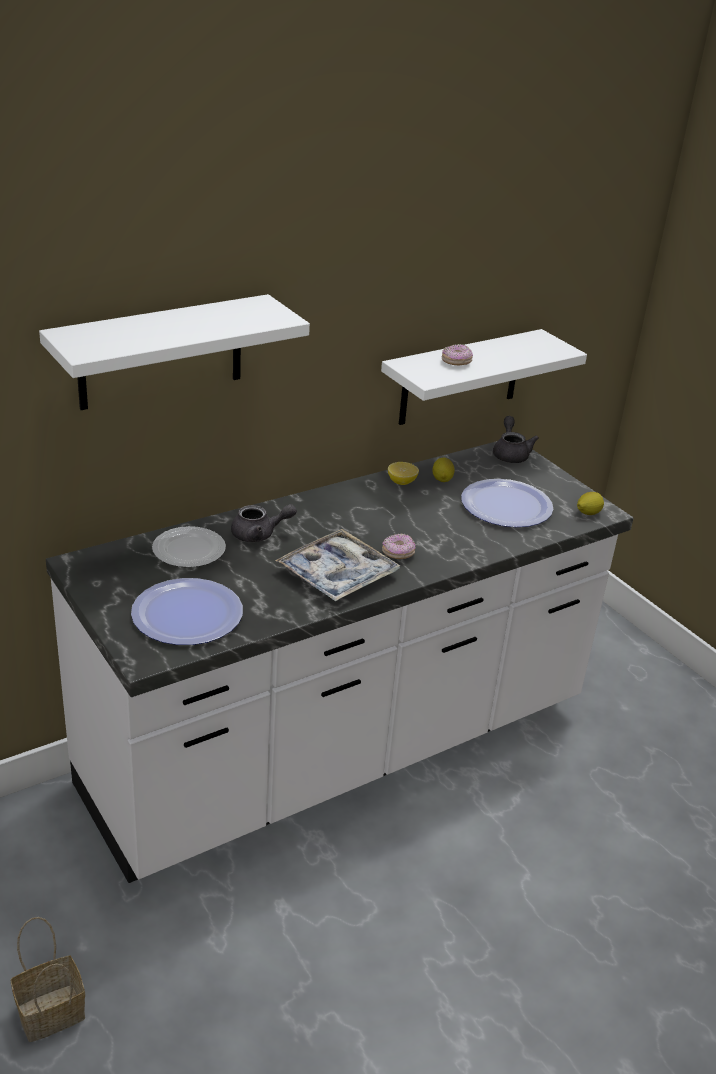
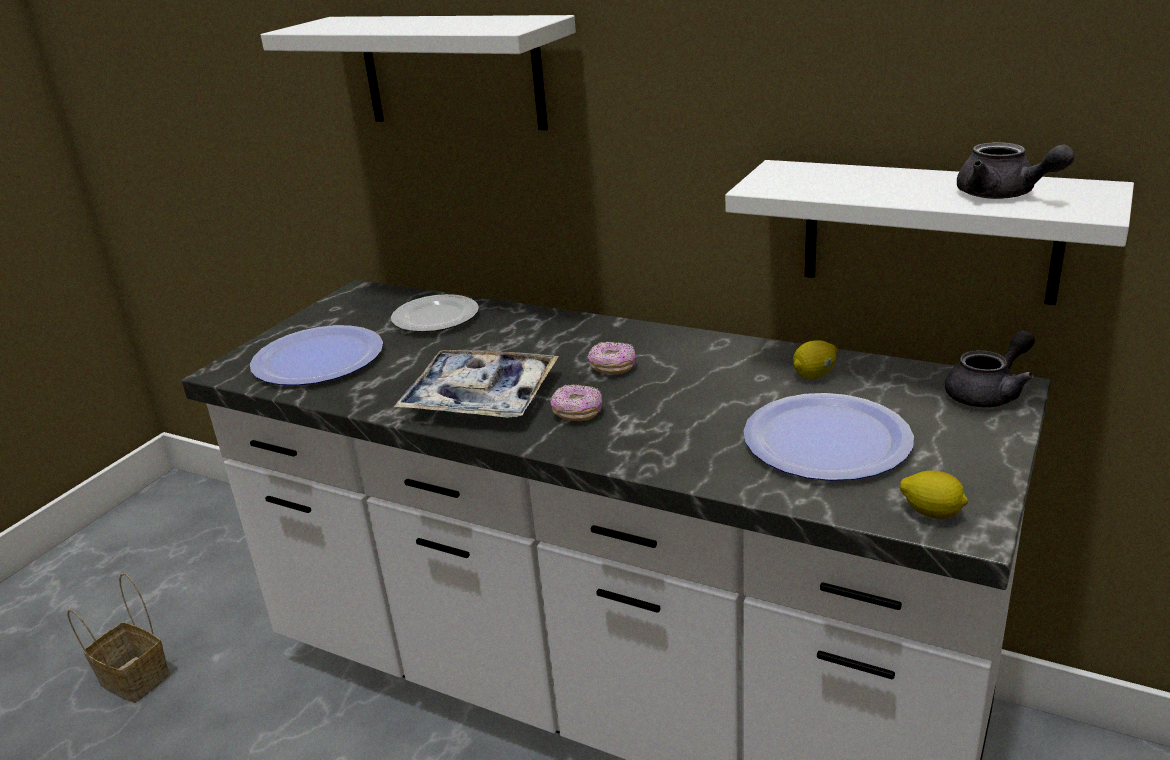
camera: 65 degrees right, 5 degrees down
(259, 534) = (511, 333): grey teapot -> grey teapot (1003, 195)
(401, 482) = (758, 356): lemon -> none
(456, 362) = (856, 181): donut -> donut (612, 368)

